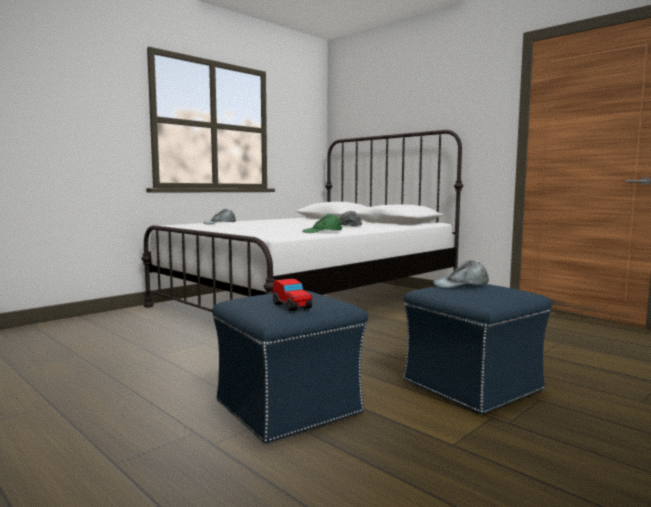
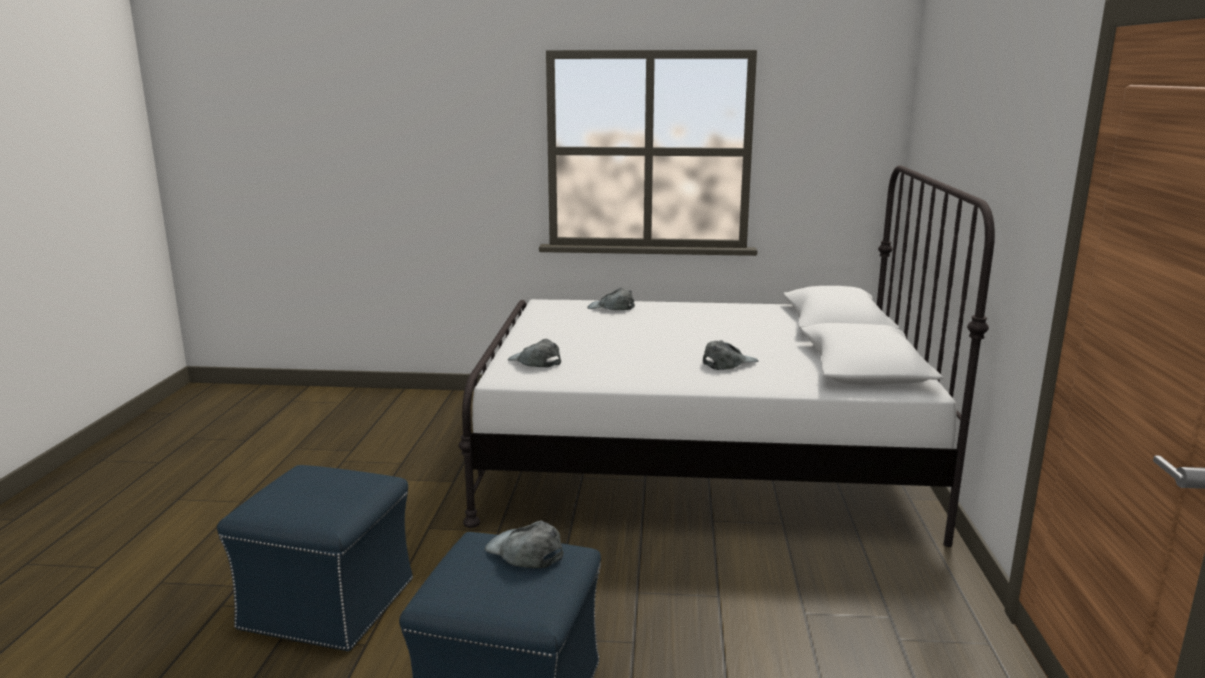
camera: 50 degrees right, 10 degrees up
(265, 233) = (535, 361): none -> grey cap
(292, 306) = (285, 504): toy car -> none
(322, 232) = (603, 378): green cap -> none

